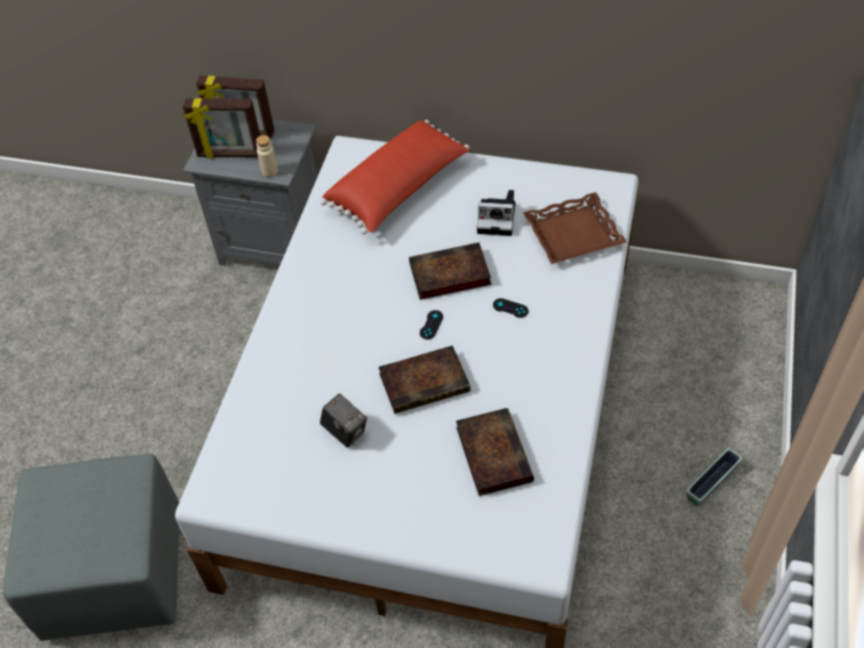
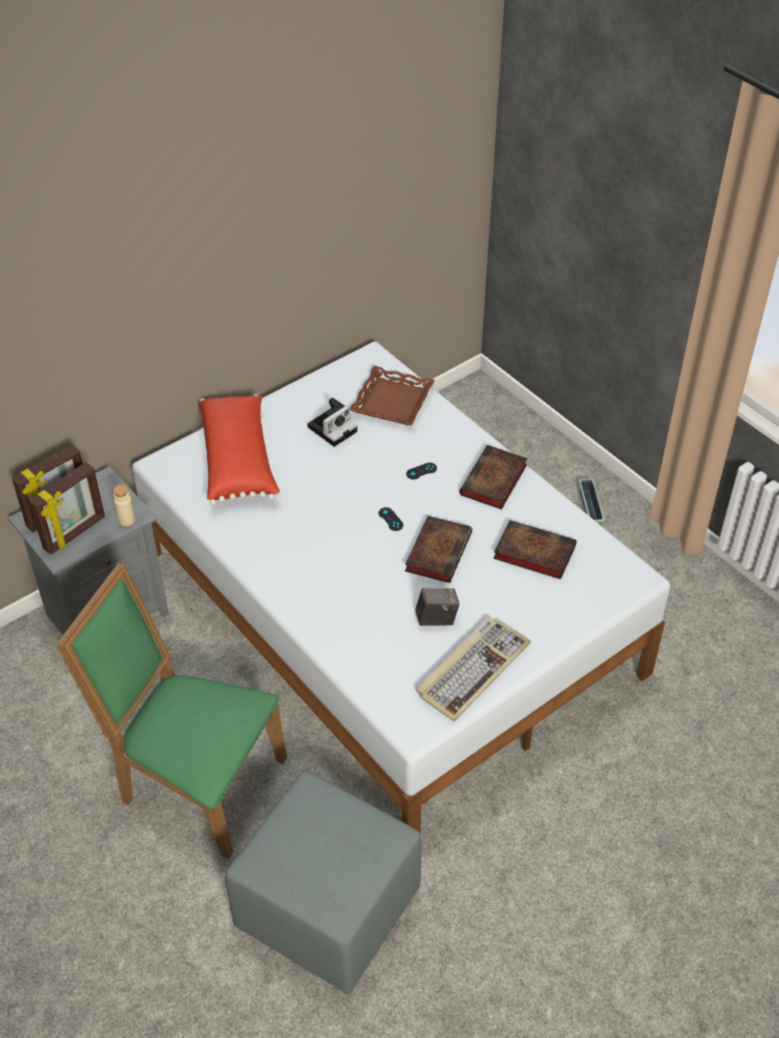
camera: 55 degrees left, 5 degrees down
(168, 404) = (194, 781): none -> green chair
(309, 495) = (472, 669): none -> keyboard
(448, 275) = (355, 484): book -> book (493, 482)

